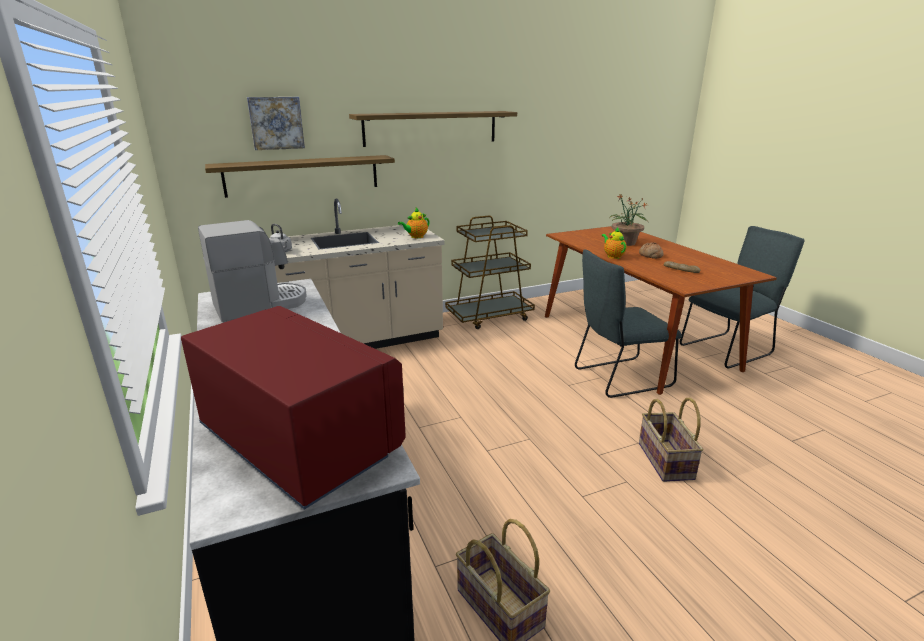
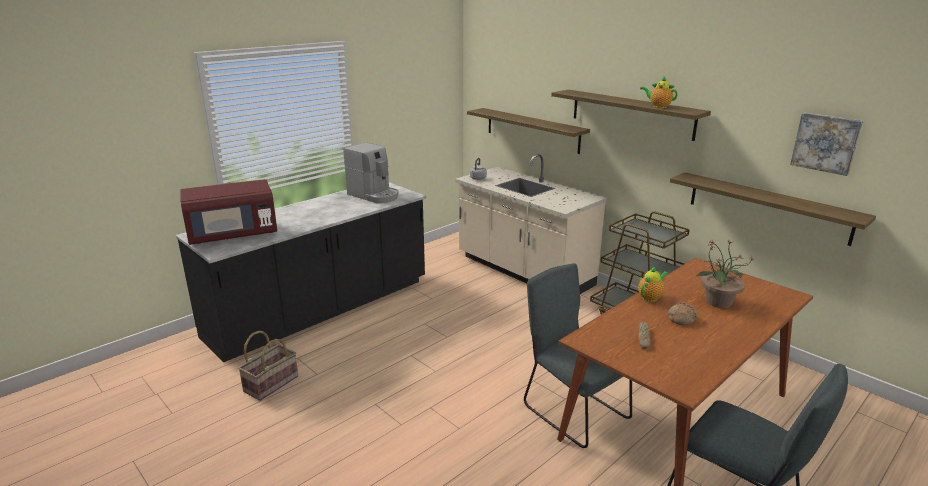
camera: 70 degrees right, 0 degrees up
(276, 123) = (522, 88): picture -> picture (826, 143)
(298, 443) = (233, 235): red microwave -> red microwave turned 45 degrees clockwise
(416, 237) = (561, 204): teapot -> teapot (658, 106)
(552, 181) = (767, 207): none -> shelf
(664, 460) = (439, 444): basket -> none

